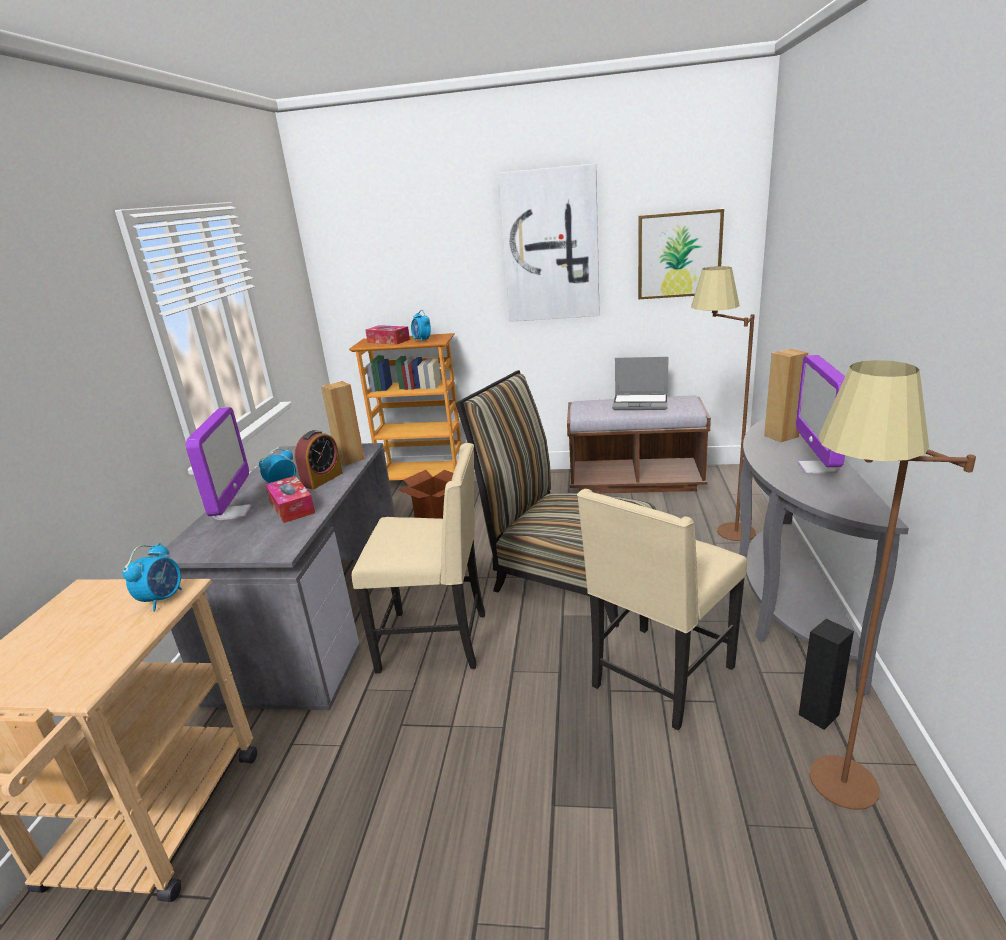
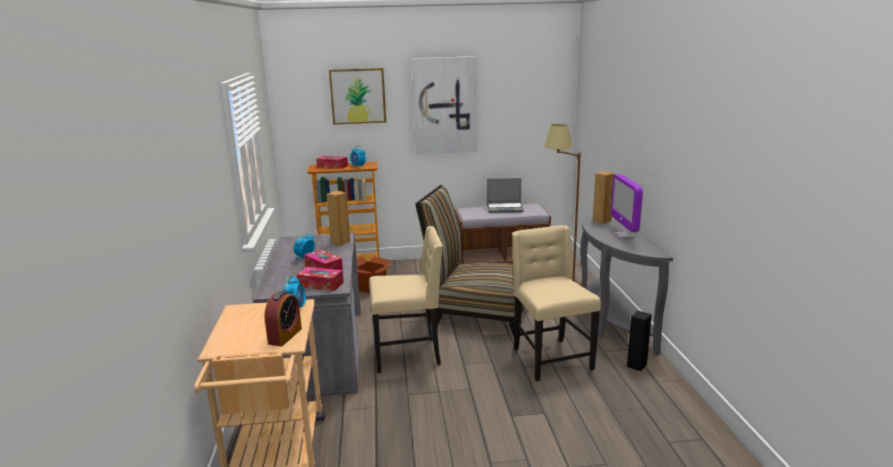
camera: 15 degrees left, 5 degrees down
(233, 513) = (285, 273): monitor -> none
(262, 541) = (320, 285): none -> tissue box
(322, 479) = (330, 253): alarm clock -> alarm clock (285, 336)
(659, 678) = (550, 359): beige chair -> beige chair turned 135 degrees clockwise
(679, 255) = (525, 114): picture -> picture (358, 96)
(828, 798) = (647, 396): brown floor lamp -> none

